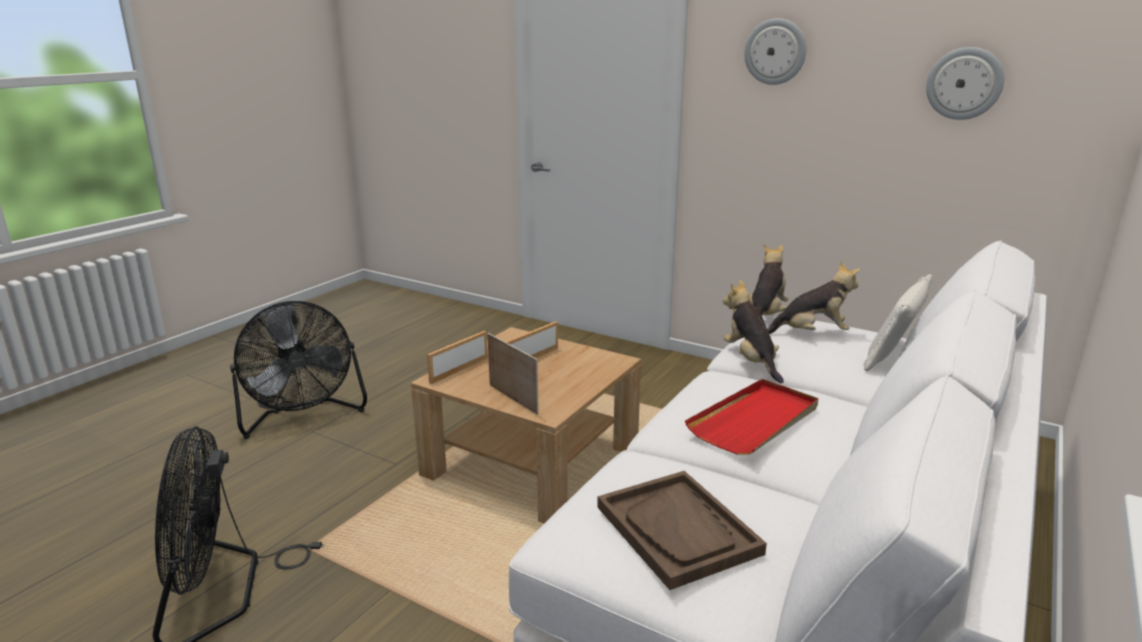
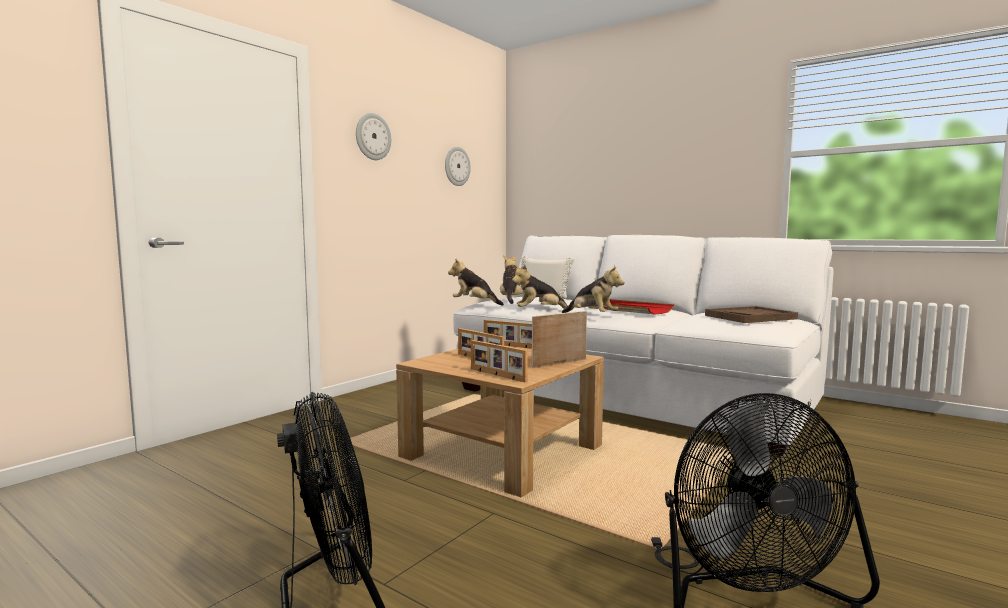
camera: 85 degrees left, 15 degrees down
(607, 370) = (509, 346): none -> picture frame
(704, 395) = (592, 316): none -> plush toy

